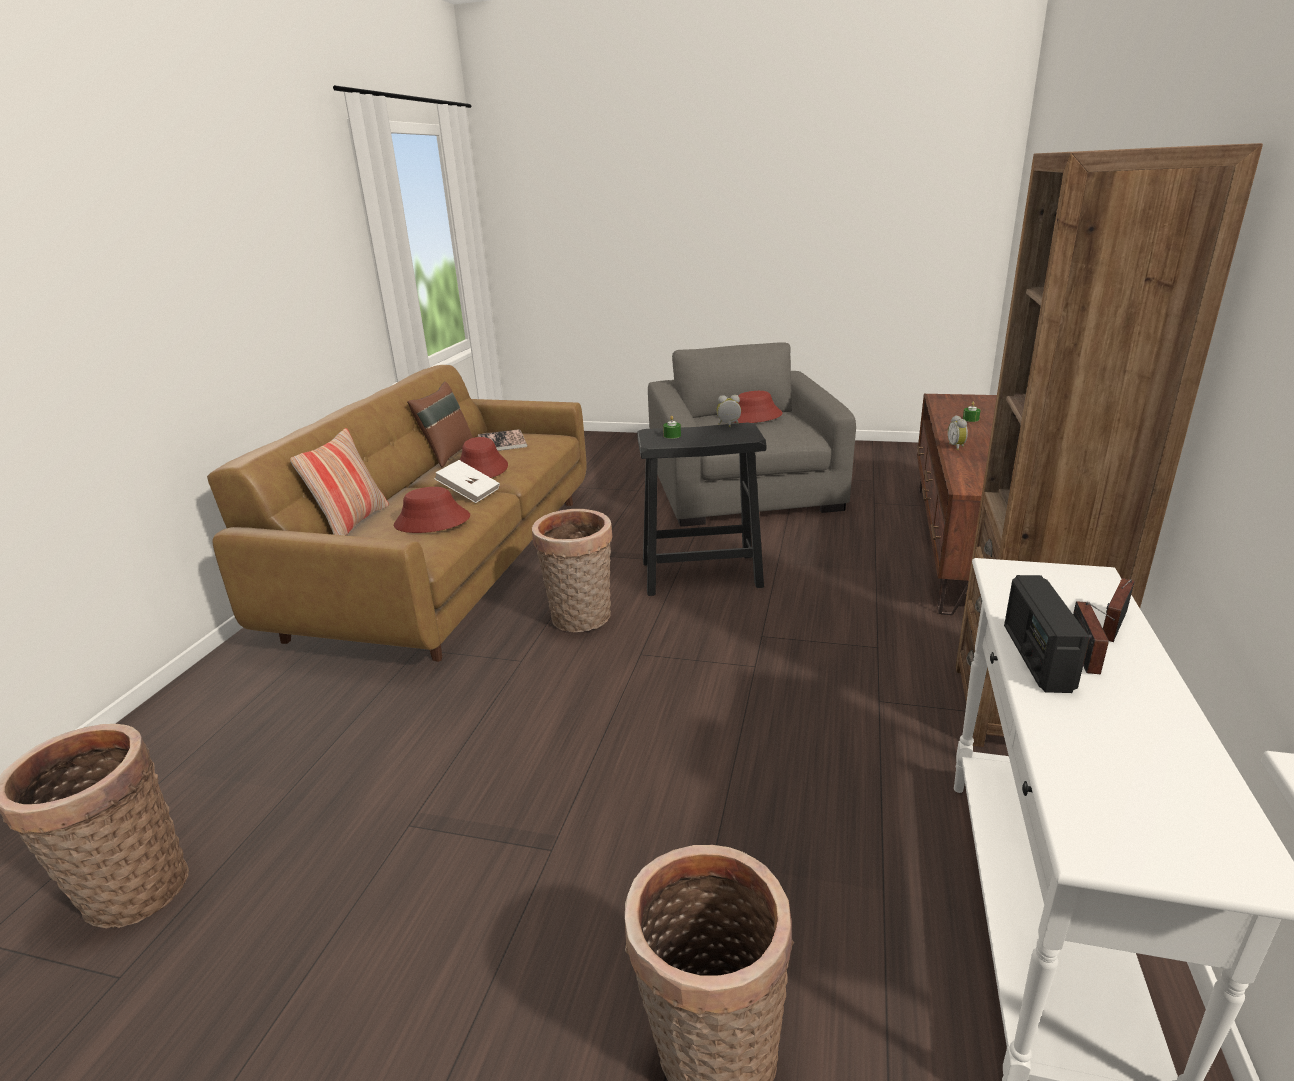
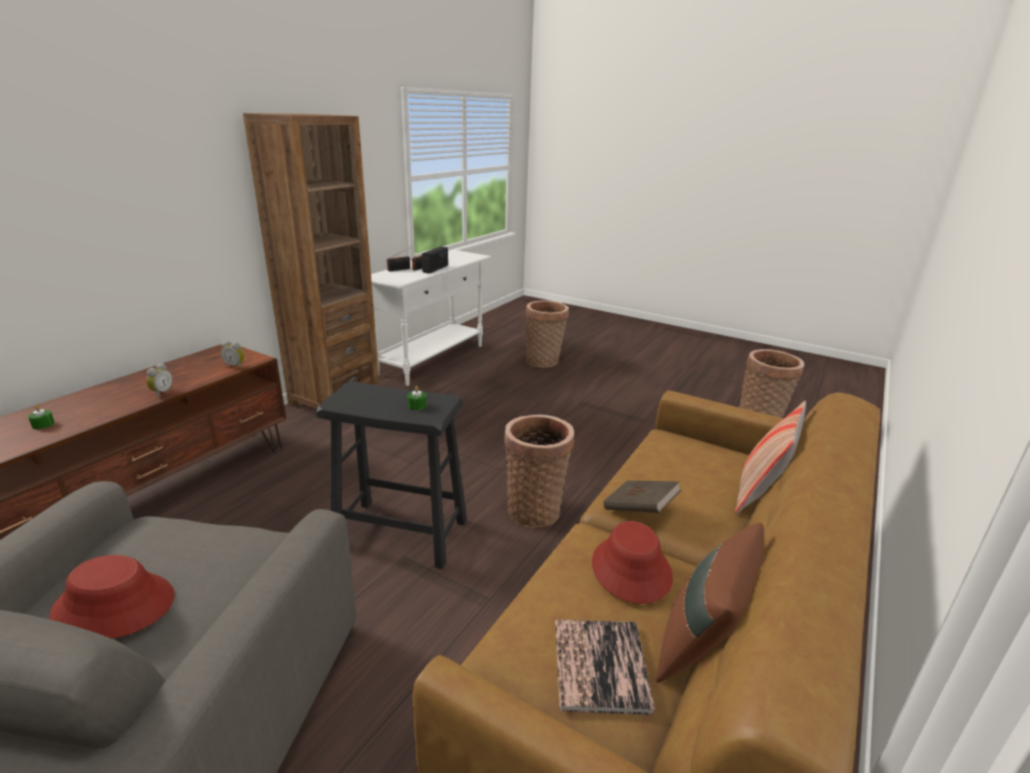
camera: 165 degrees left, 0 degrees up
(432, 521) = (670, 470): red hat -> none
(469, 493) = (639, 509): white book -> brown book
(729, 425) = (346, 407): alarm clock -> alarm clock (235, 366)

